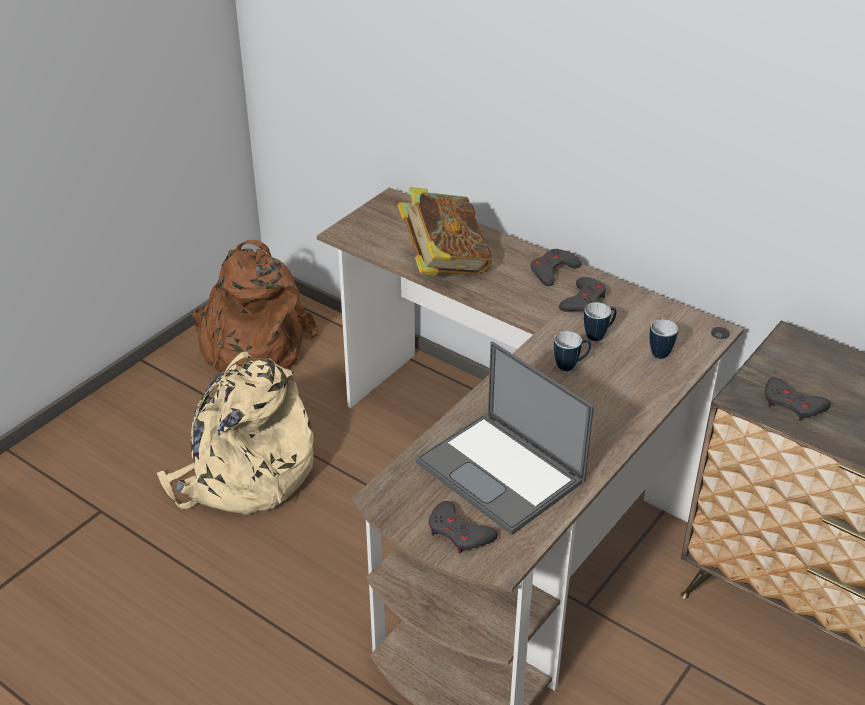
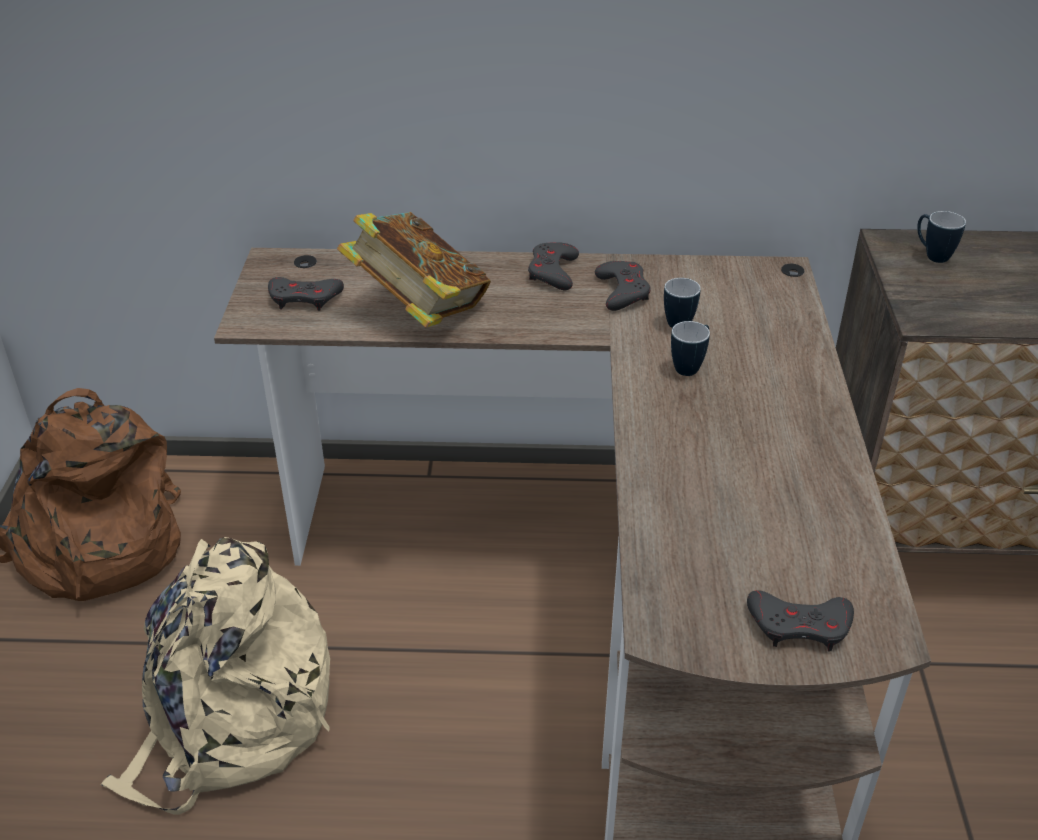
camera: 35 degrees left, 0 degrees up
(502, 472) = (760, 524): laptop -> none
(659, 351) = (758, 312): mug -> mug (932, 255)
(792, 404) = (974, 306): grey game controller -> grey game controller (304, 298)

